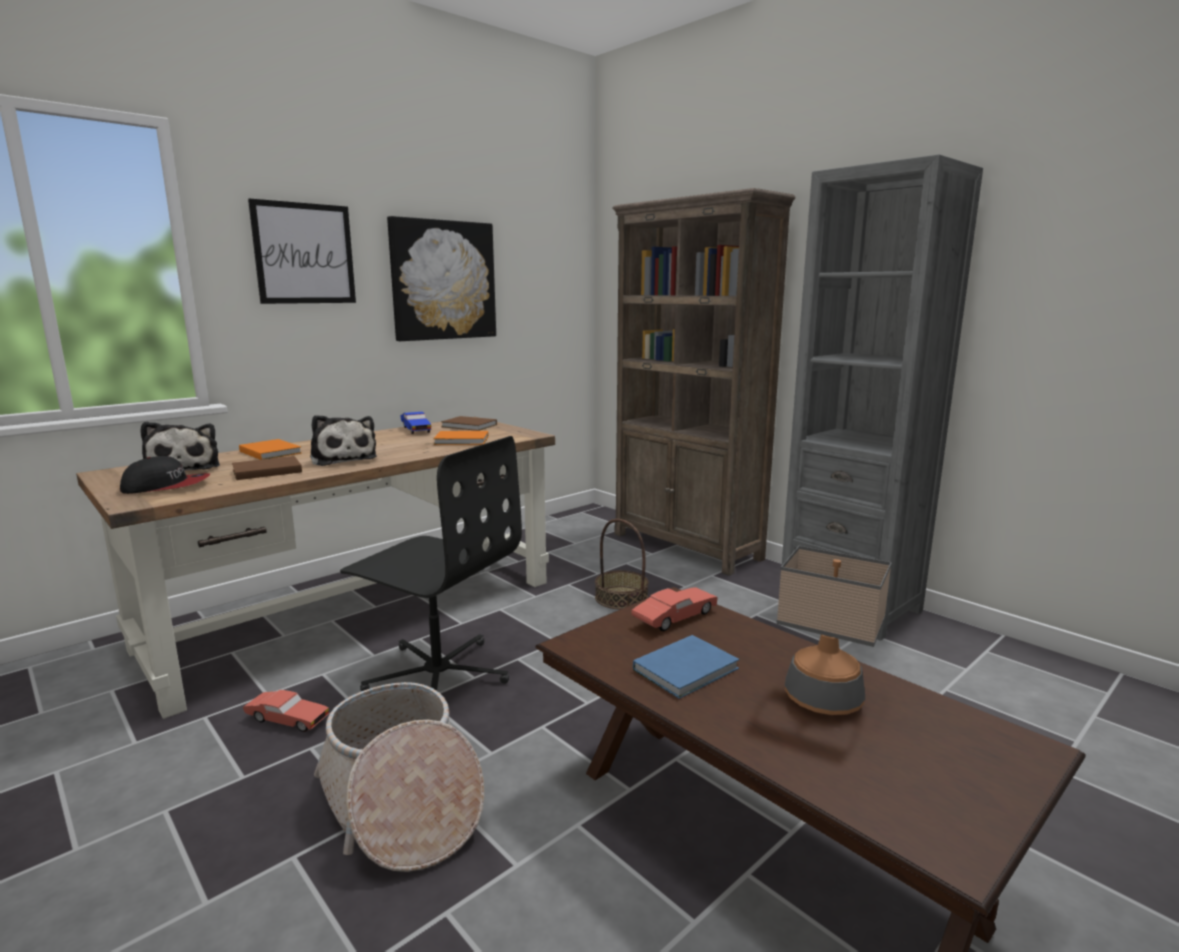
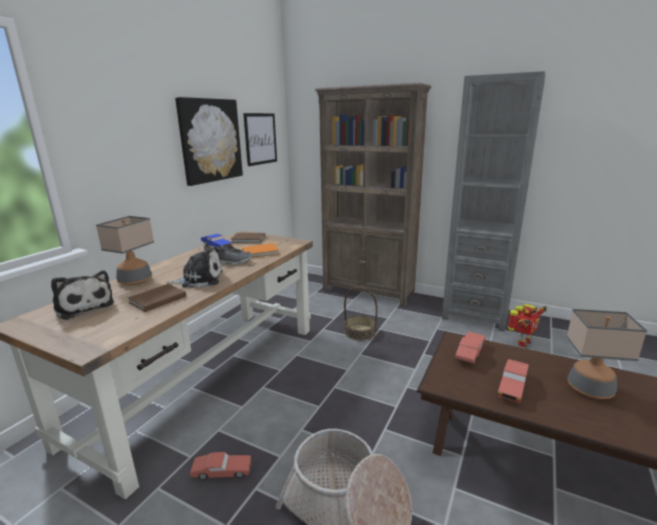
camera: 20 degrees left, 5 degrees up
(167, 486) = (95, 328): cap -> none
(270, 452) = (135, 281): orange book -> table lamp
(304, 253) = (125, 128): picture -> picture (260, 139)
(343, 458) = (200, 279): plush toy -> plush toy turned 45 degrees counterclockwise
(407, 446) = (230, 262): none -> shoe
(438, 674) = (295, 410): black office chair -> none
(688, 669) = (512, 386): blue book -> red toy car
(899, 663) = (522, 343): none -> toy robot

